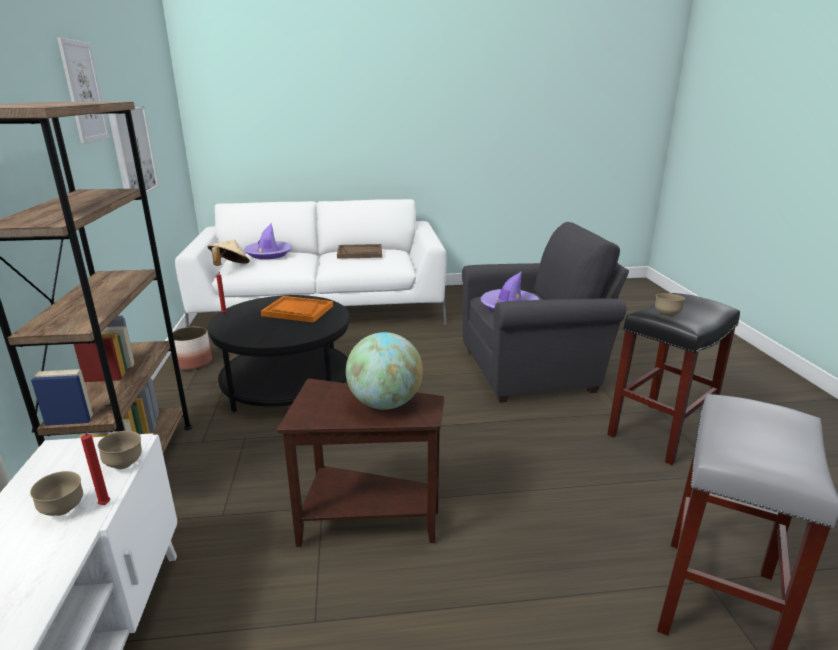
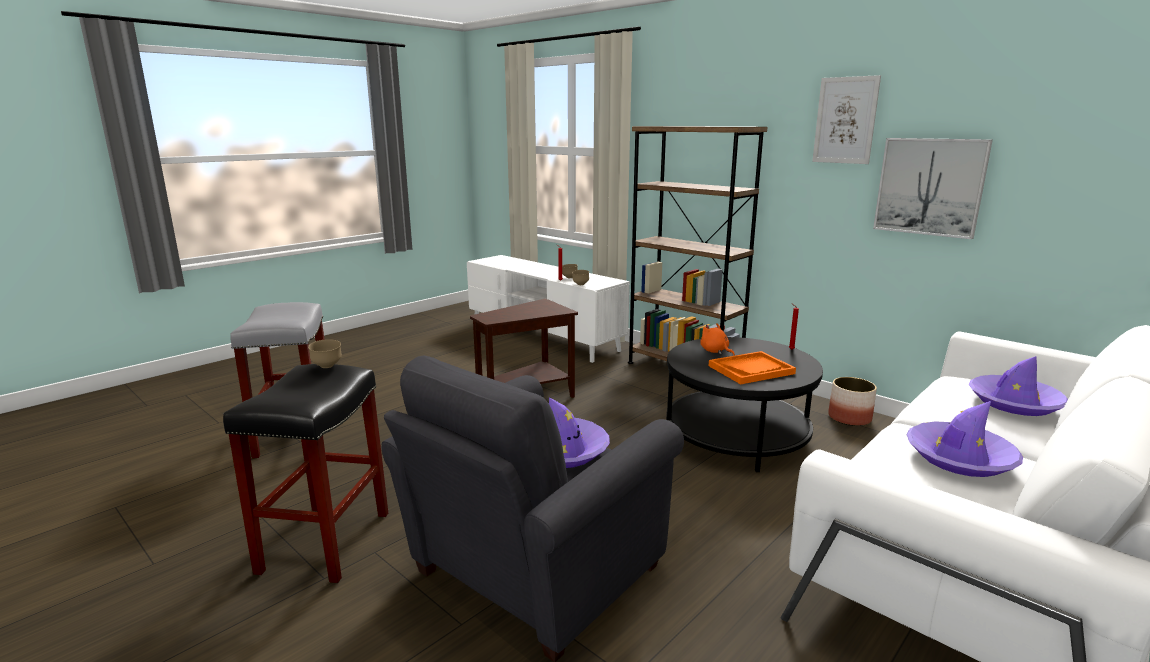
camera: 140 degrees right, 5 degrees down
(230, 267) = (960, 374): beige hat -> none
(272, 330) = (715, 351): none -> orange plush toy
(360, 253) = (959, 458): brown tray -> purple hat
(385, 403) = (512, 314): globe -> none

